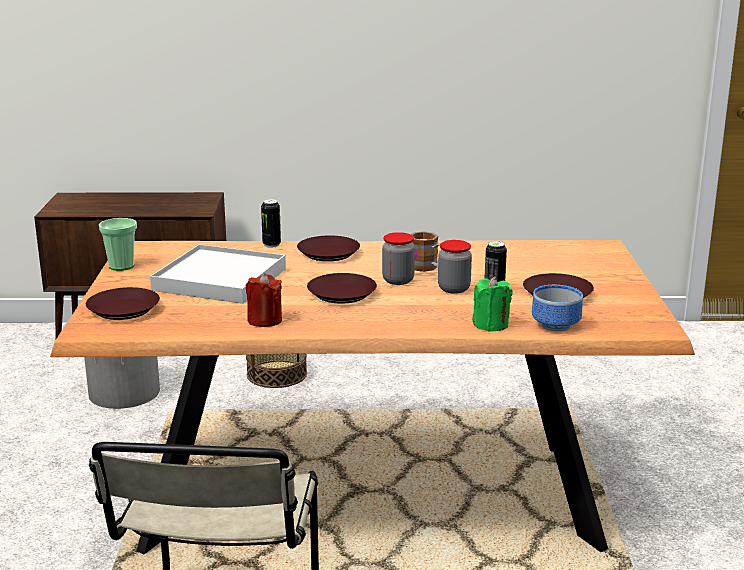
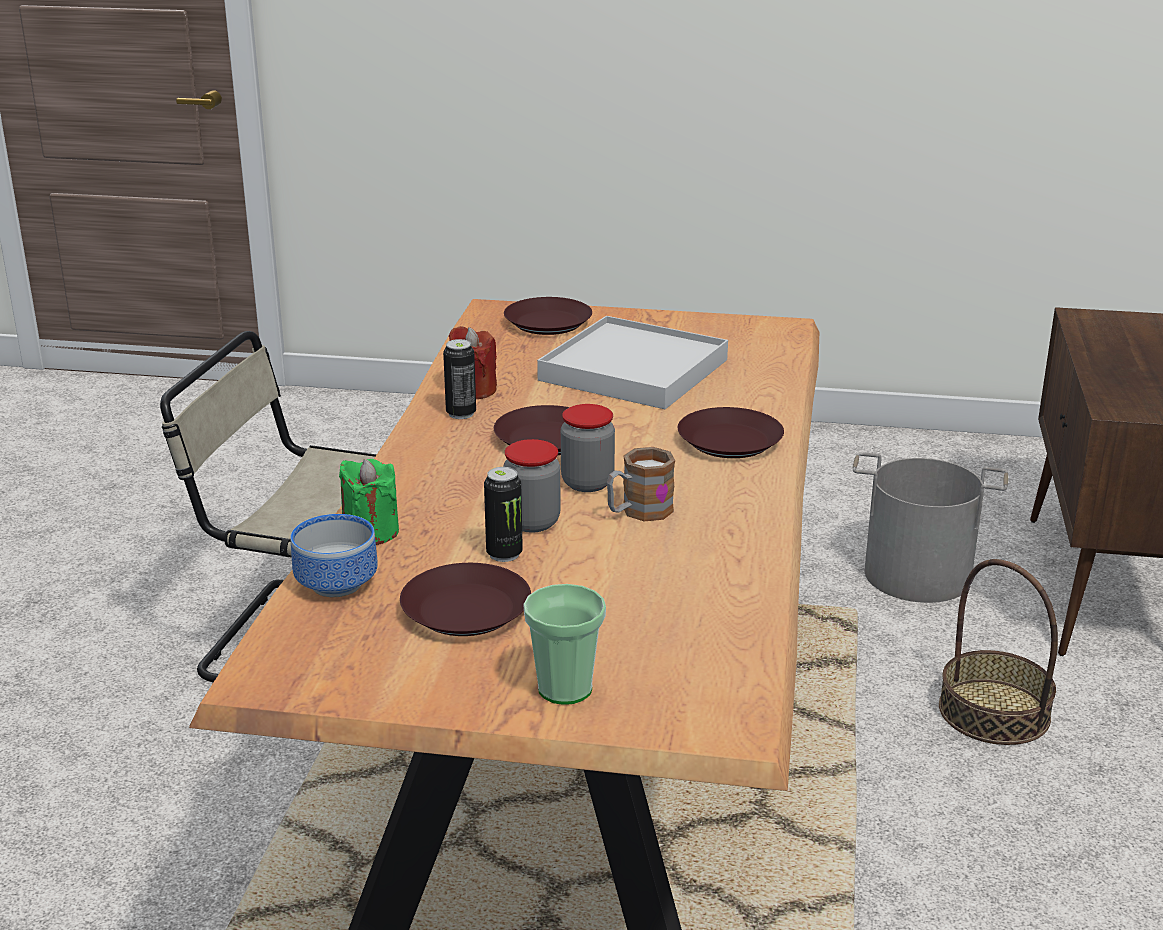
camera: 100 degrees right, 5 degrees up
(121, 266) = (703, 320): cup -> cup (565, 689)
(271, 245) = (780, 405): can -> can (461, 414)

